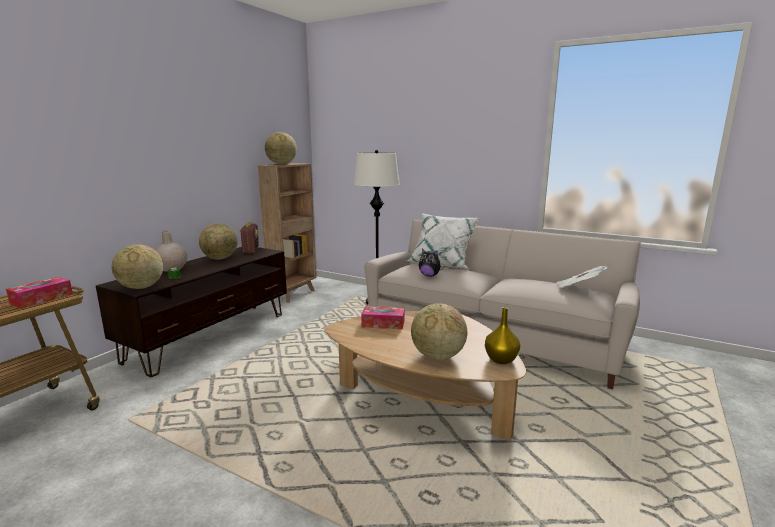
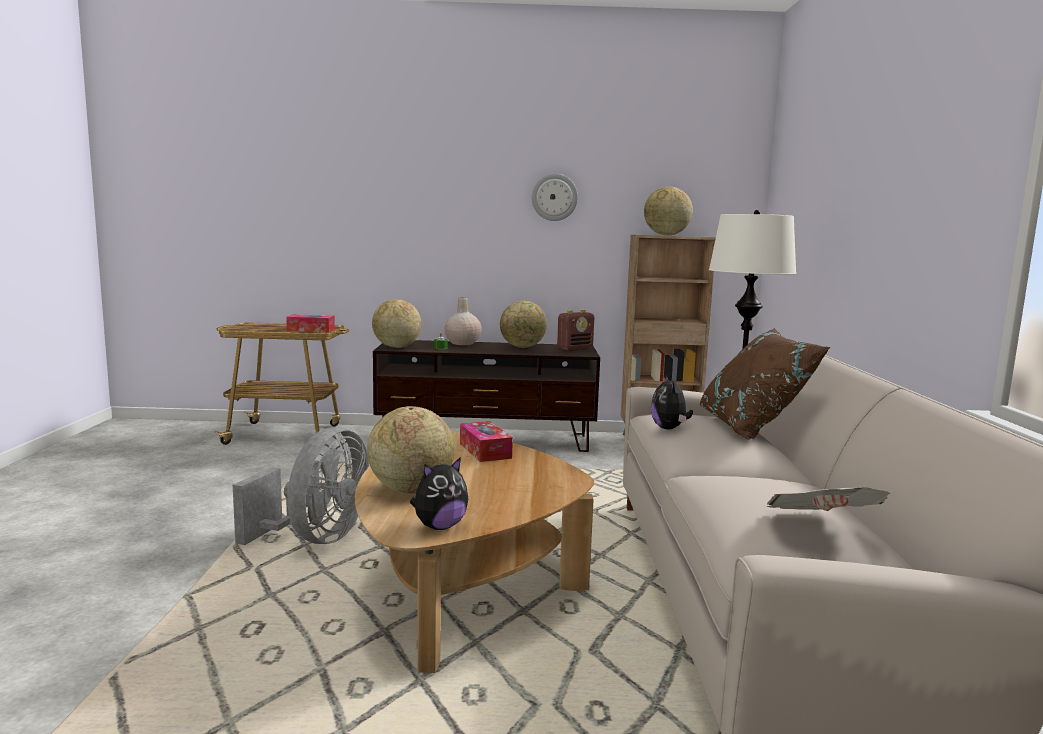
camera: 60 degrees right, 5 degrees down
(206, 141) = (554, 197): none -> wall clock
(304, 444) = (316, 538): none -> grey fan
(442, 264) = (753, 428): white pillow -> brown pillow
(500, 359) = (439, 526): yellow vase -> plush toy

